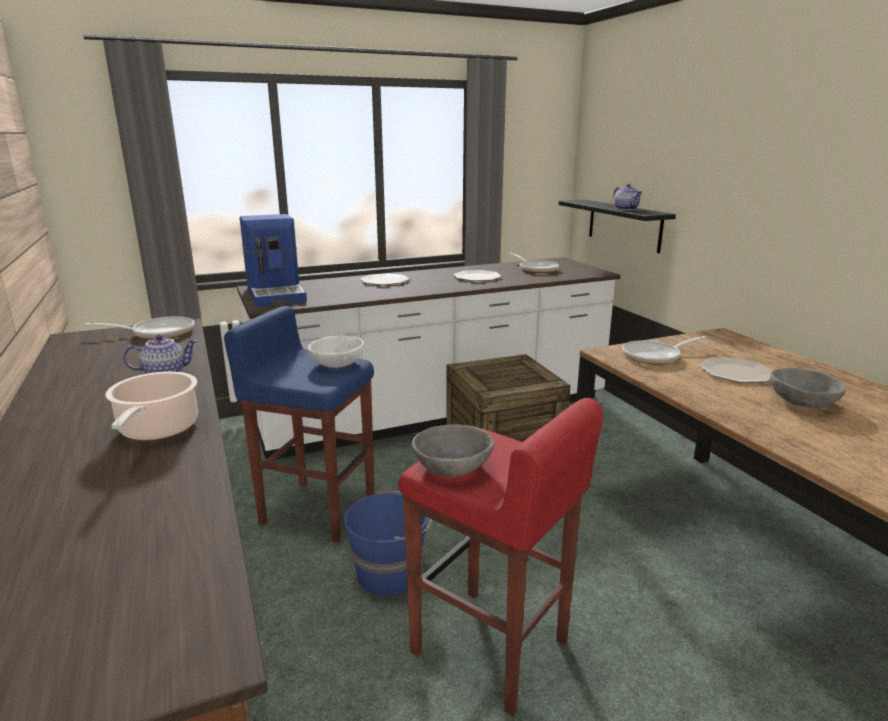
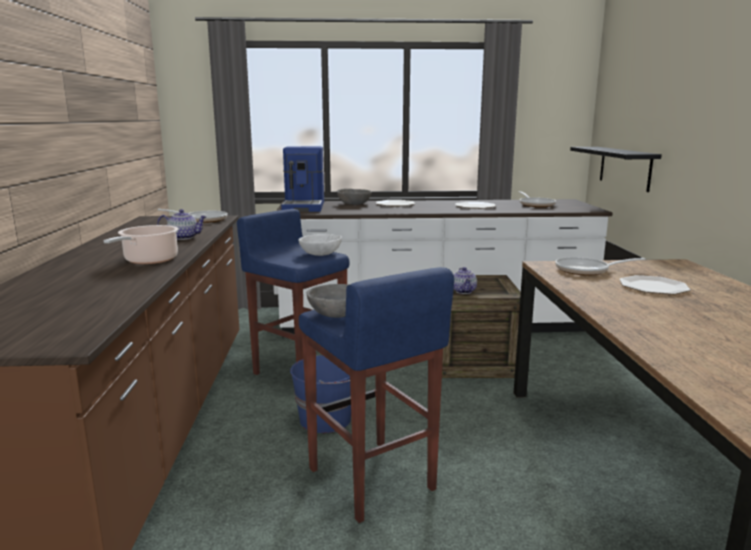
camera: 20 degrees right, 5 degrees down
(490, 649) = (371, 480): red stool -> blue stool
(626, 209) = (620, 151): teapot -> teapot (464, 291)
(801, 402) = (692, 310): grey bowl -> grey bowl (354, 204)

